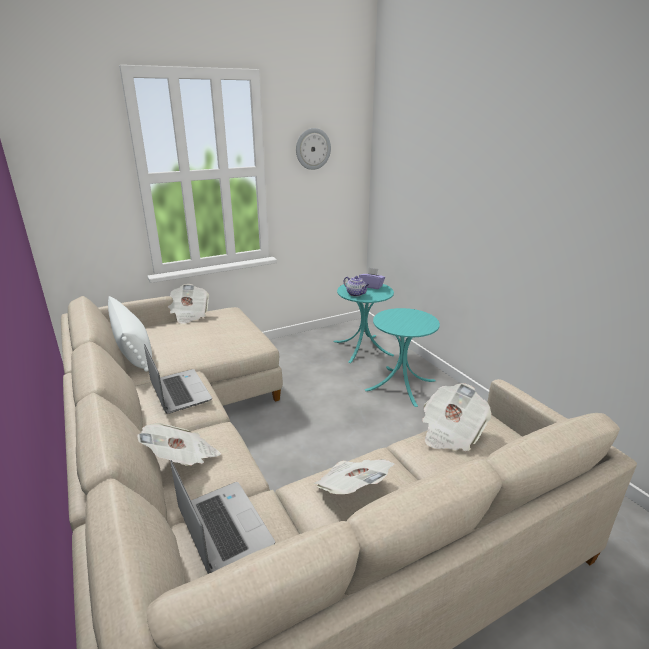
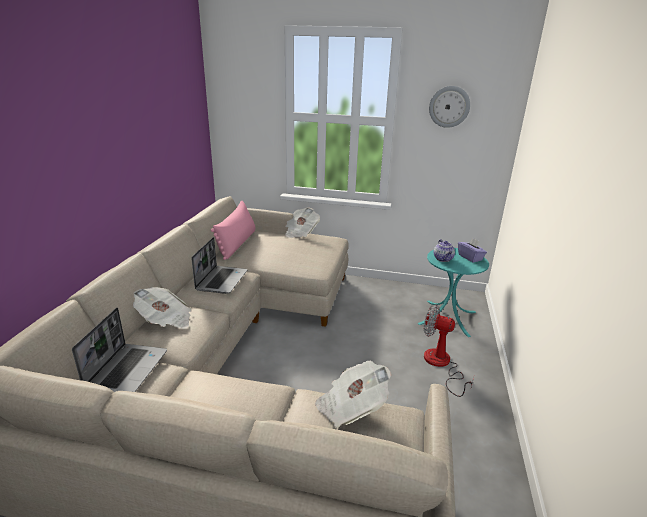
camera: 40 degrees right, 0 degrees up
(133, 350) = (237, 244): white pillow -> pink pillow
(352, 489) = (221, 398): newspaper -> none
(400, 385) = (441, 365): turquoise side table -> fan

